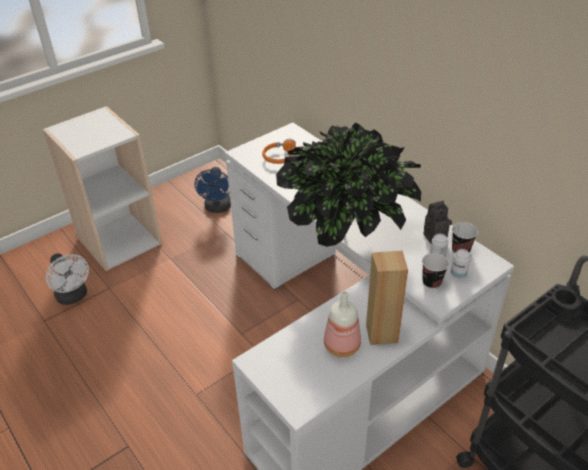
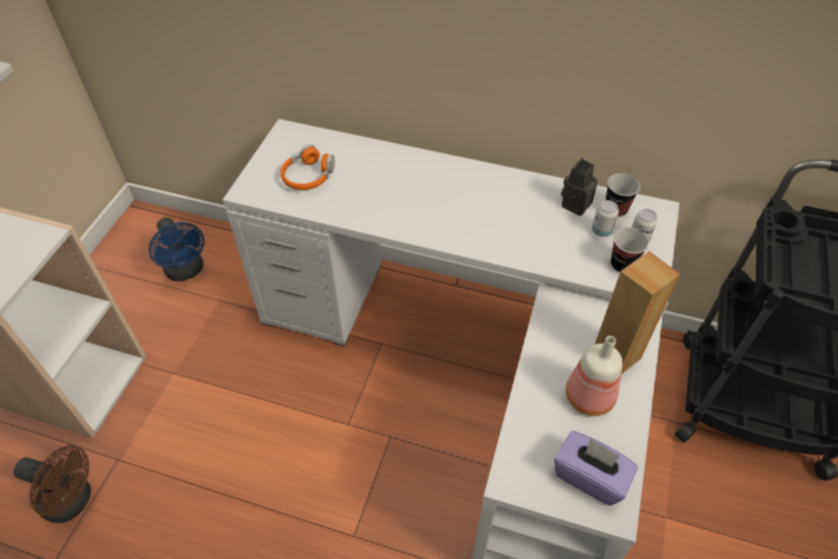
camera: 35 degrees left, 10 degrees up
(74, 297) = (73, 501): white fan -> brown fan
(301, 384) = (590, 476): none -> purple tissue box
(348, 232) = (480, 245): potted plant -> none

